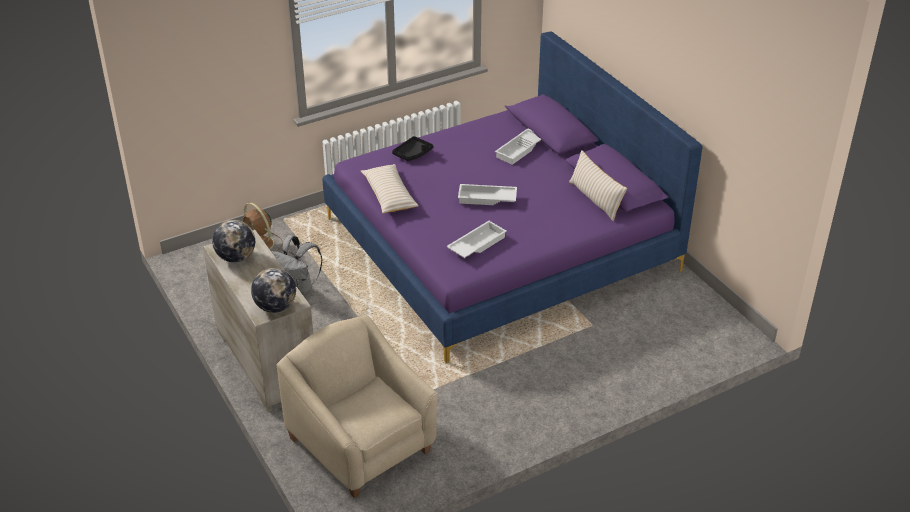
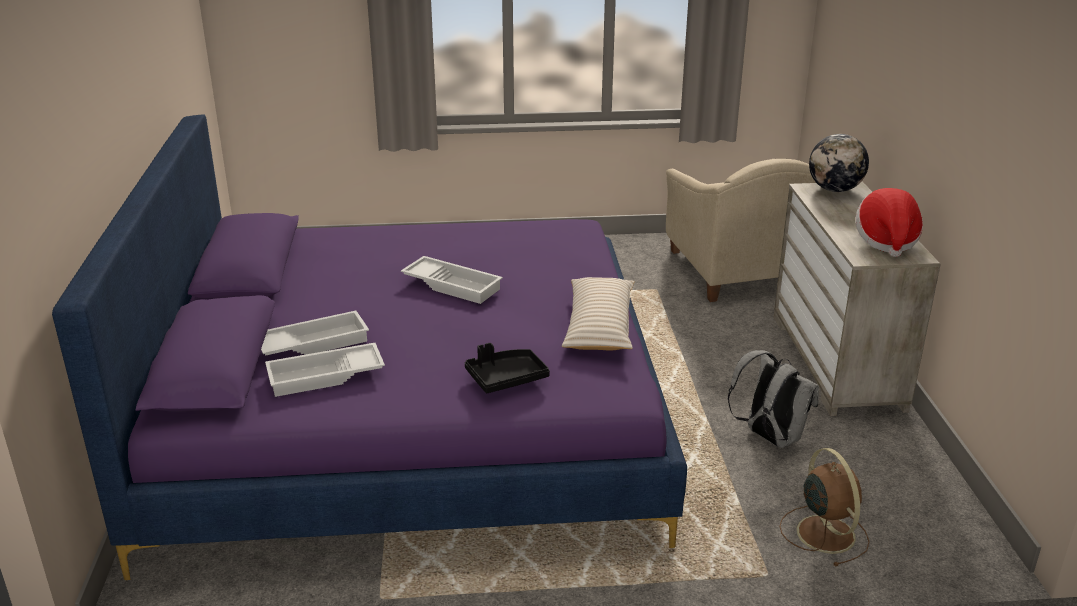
camera: 155 degrees left, 10 degrees down
(236, 257) = (886, 241): globe -> hat
(476, 244) = (522, 242): white tray -> white tray (325, 377)
(595, 199) = (303, 255): beige pillow -> none

